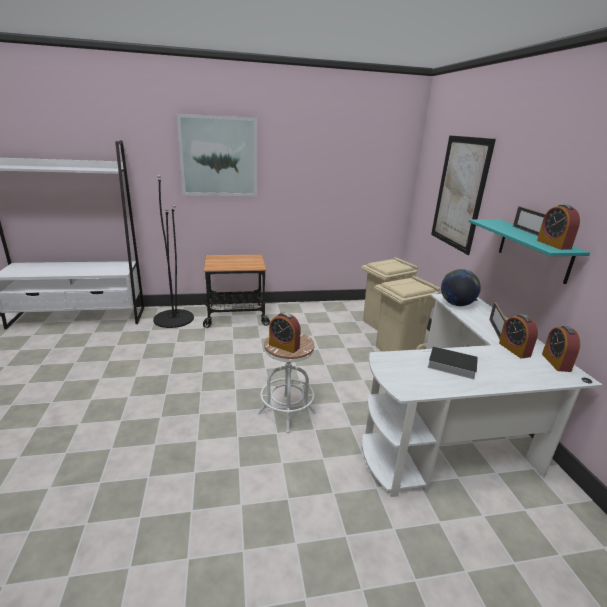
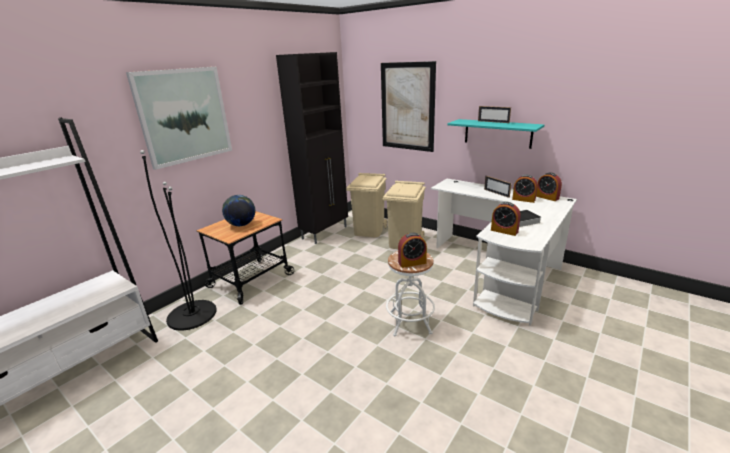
camera: 40 degrees left, 0 degrees up
(342, 307) = (325, 232): none -> black cabinet
(456, 304) = (455, 188): globe -> globe (241, 225)
(553, 244) = (523, 125): alarm clock -> alarm clock (504, 231)

